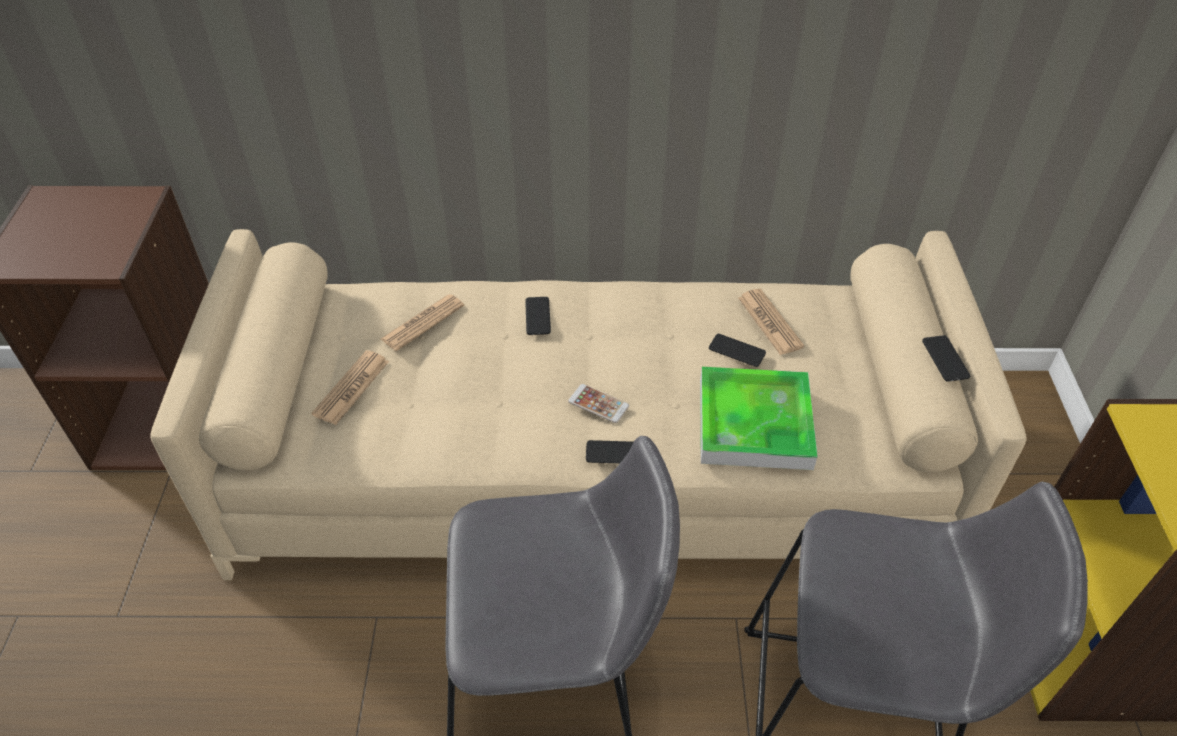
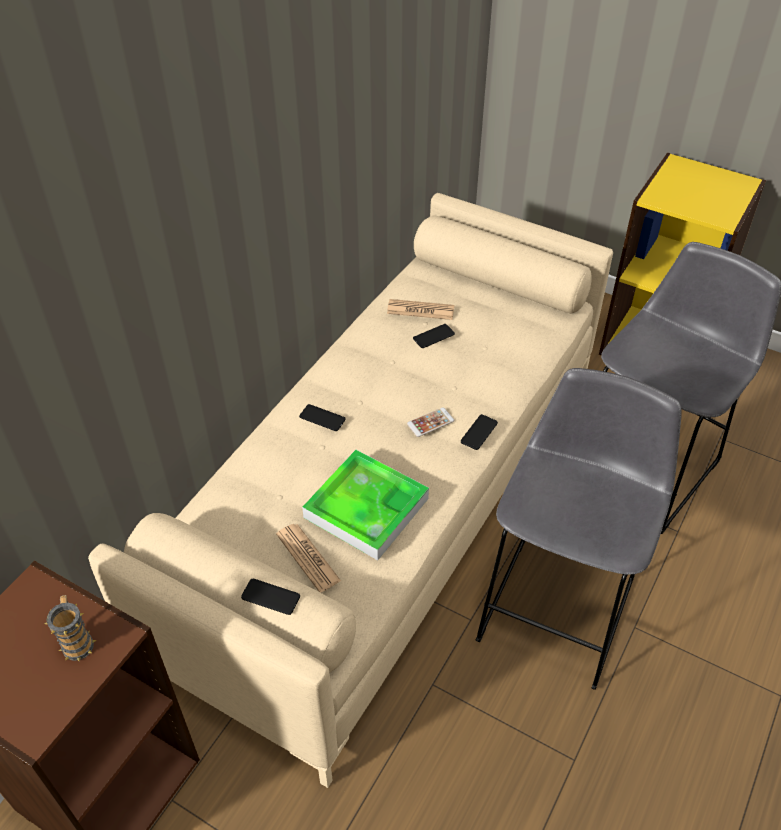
camera: 60 degrees left, 0 degrees up
(94, 246) = (77, 641): none -> mug
(423, 323) = (271, 487): newspaper -> none
(754, 423) = (499, 358): tray -> tray (366, 508)
(945, 359) = (538, 246): phone -> phone (270, 597)

